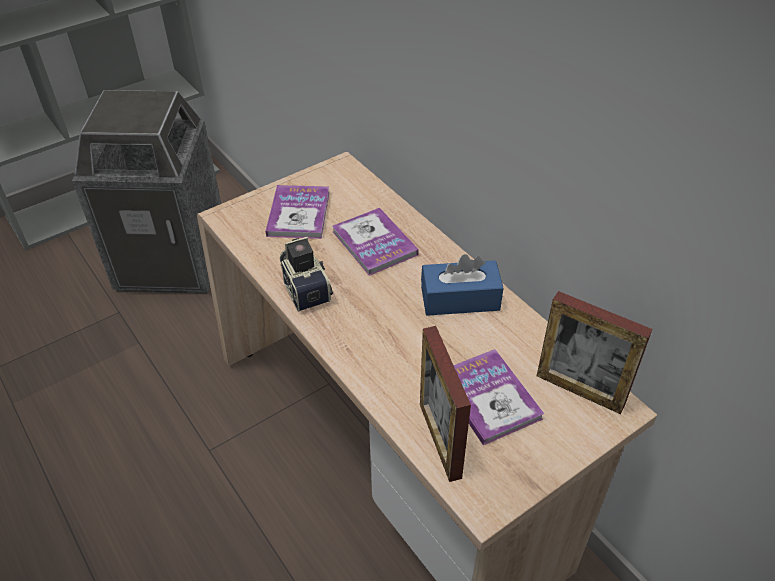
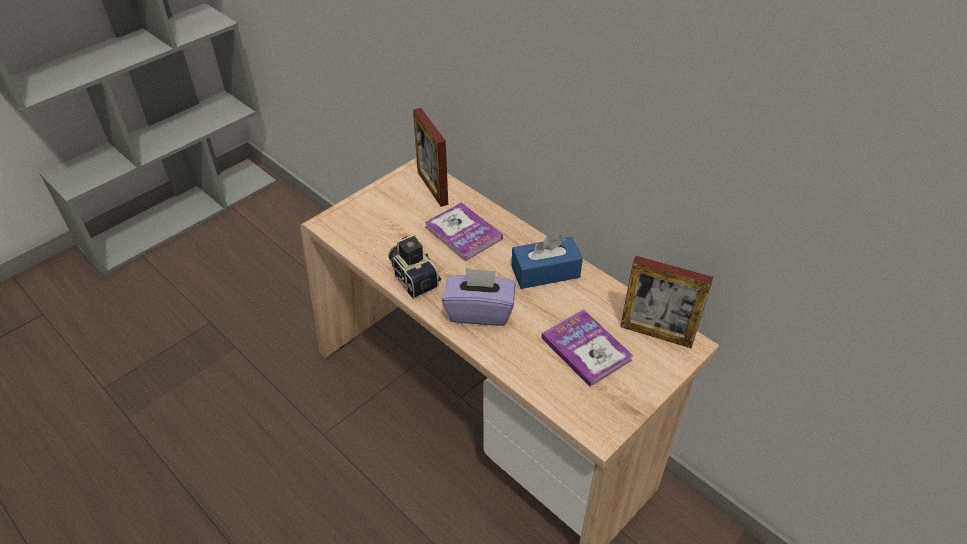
camera: 10 degrees left, 0 degrees up
(173, 261) = (251, 269): trash can -> none
(299, 213) = (391, 215): book -> none
(371, 336) = (479, 311): none -> purple tissue box
(440, 440) = (554, 387): picture frame -> picture frame (432, 188)

